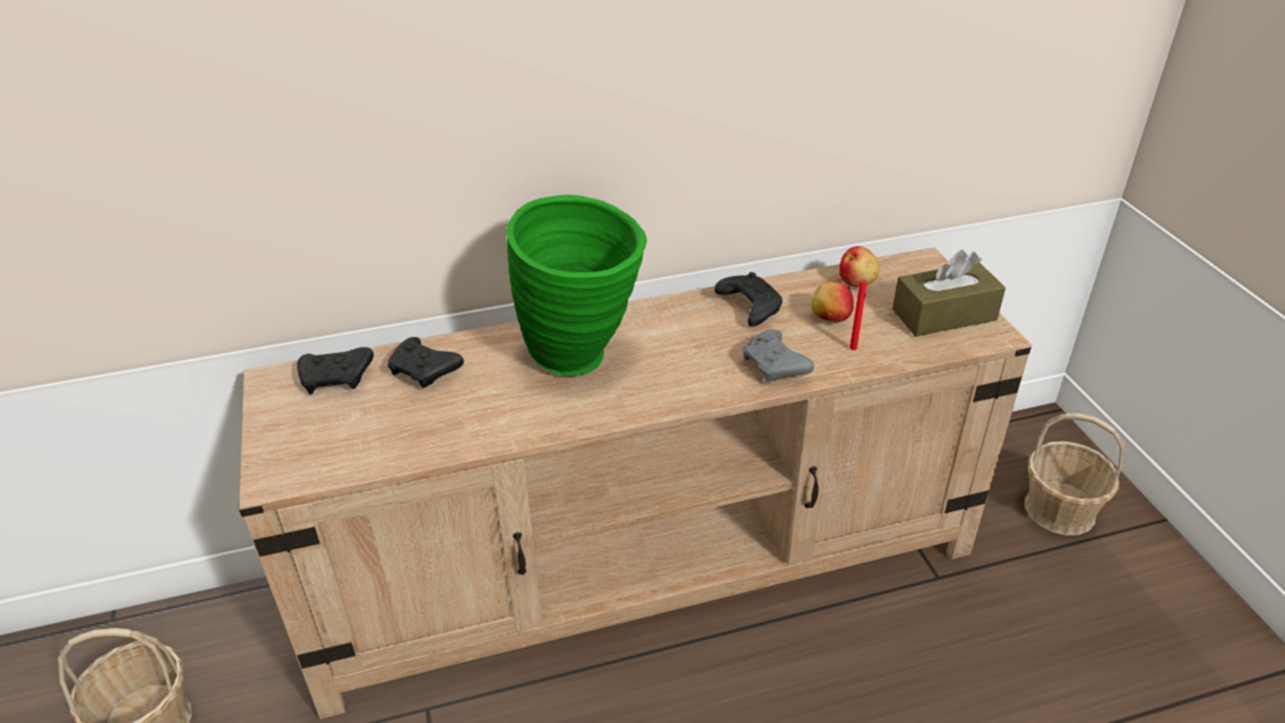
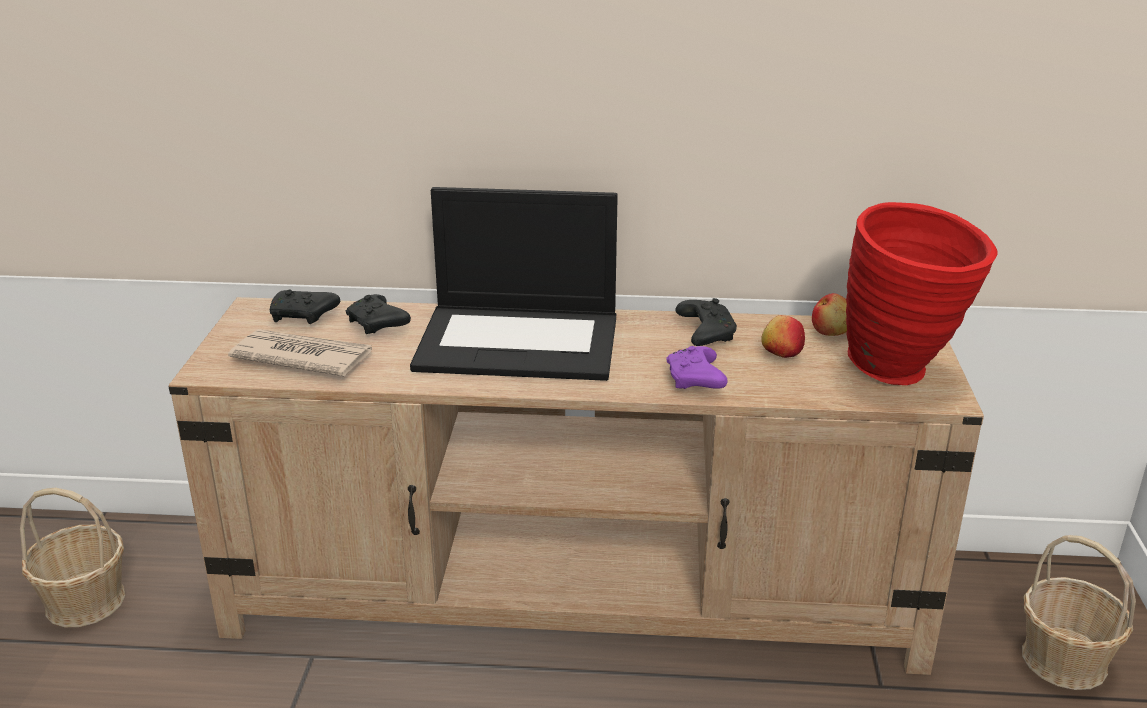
camera: 20 degrees right, 10 degrees down
(369, 433) = (302, 357): none -> newspaper
(584, 359) = (521, 342): green vase -> laptop
(775, 367) = (695, 381): grey game controller -> purple game controller
(853, 348) = (786, 381): red candle -> none
(944, 315) = (904, 373): brown tissue box -> red vase

